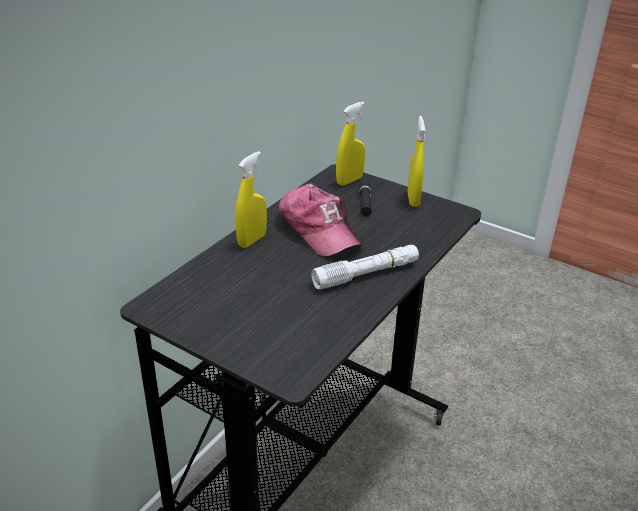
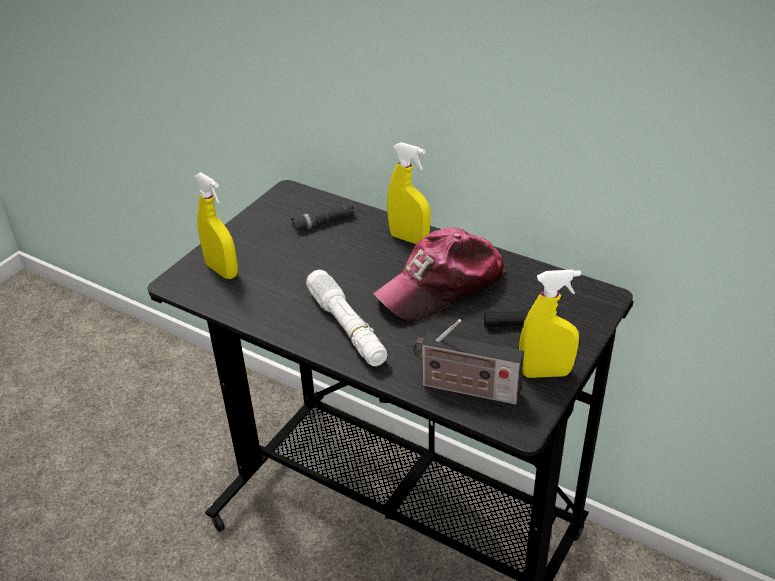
camera: 90 degrees right, 5 degrees up
(211, 284) = (323, 222): none -> black flashlight
(349, 181) = (581, 308): yellow spray bottle -> yellow spray bottle (222, 270)
(431, 228) = (465, 389): none -> radio

